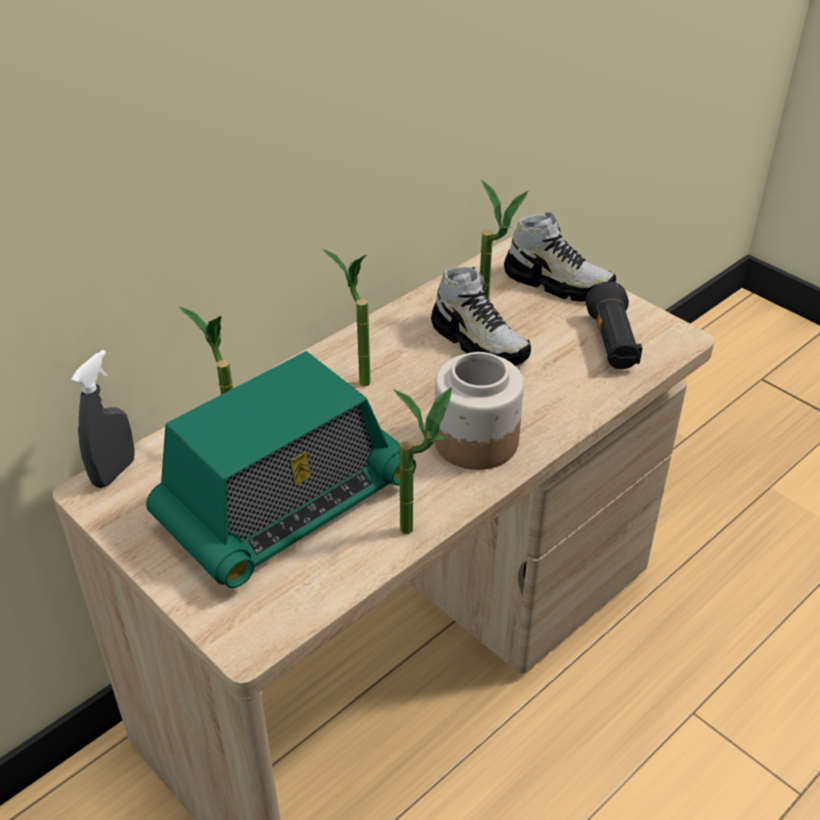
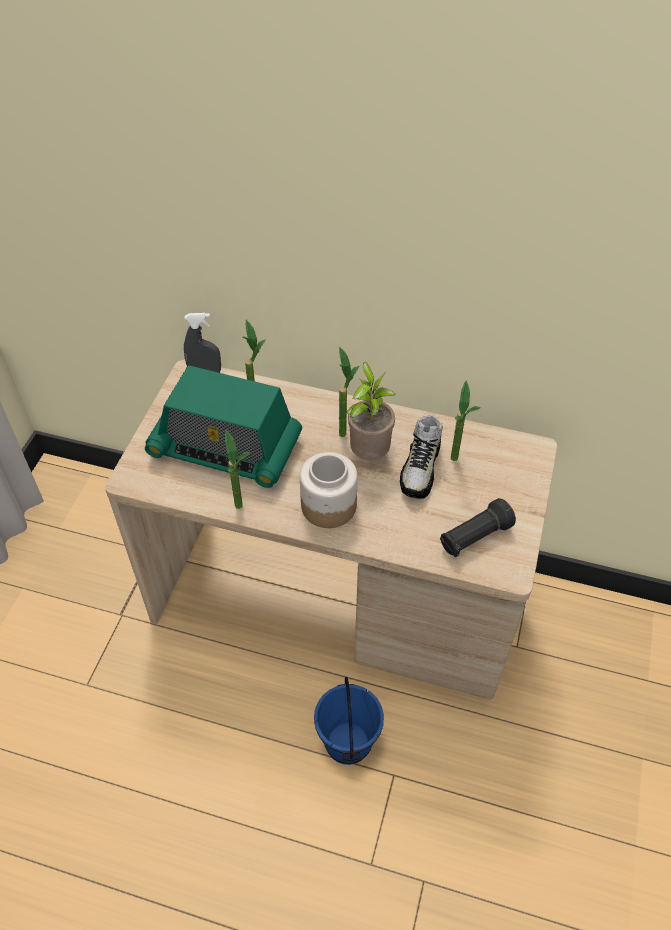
camera: 60 degrees right, 10 degrees up
(418, 373) = (369, 453): none -> potted plant
(557, 283) = (517, 483): shoe -> none
(627, 740) = (349, 743): none -> blue bucket

